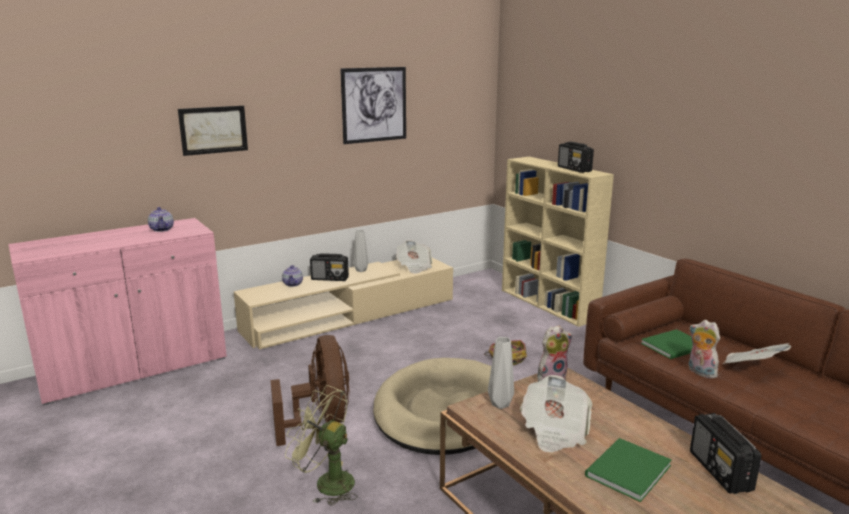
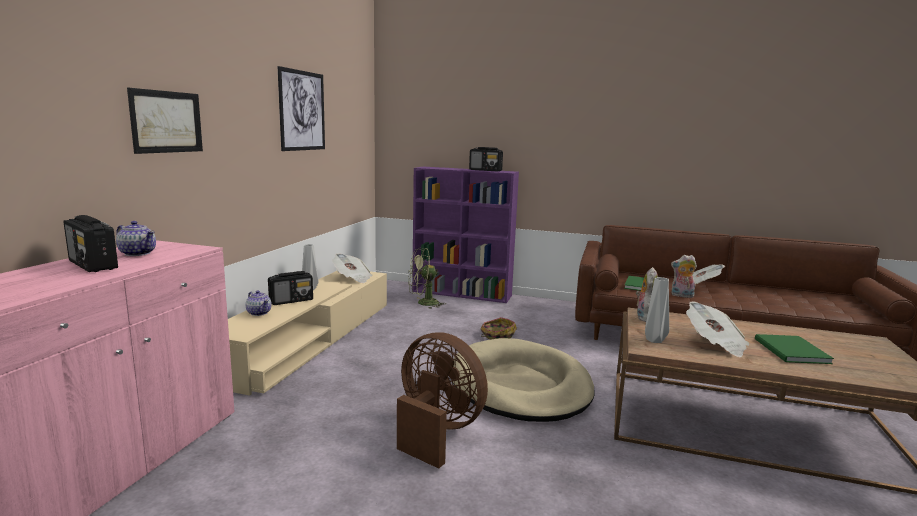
camera: 40 degrees left, 5 degrees down
(326, 482) = (531, 477): green fan -> green fan (423, 303)
(549, 304) = (463, 293): beige bookcase -> purple bookcase
(720, 472) = (818, 336): radio -> radio (93, 265)

